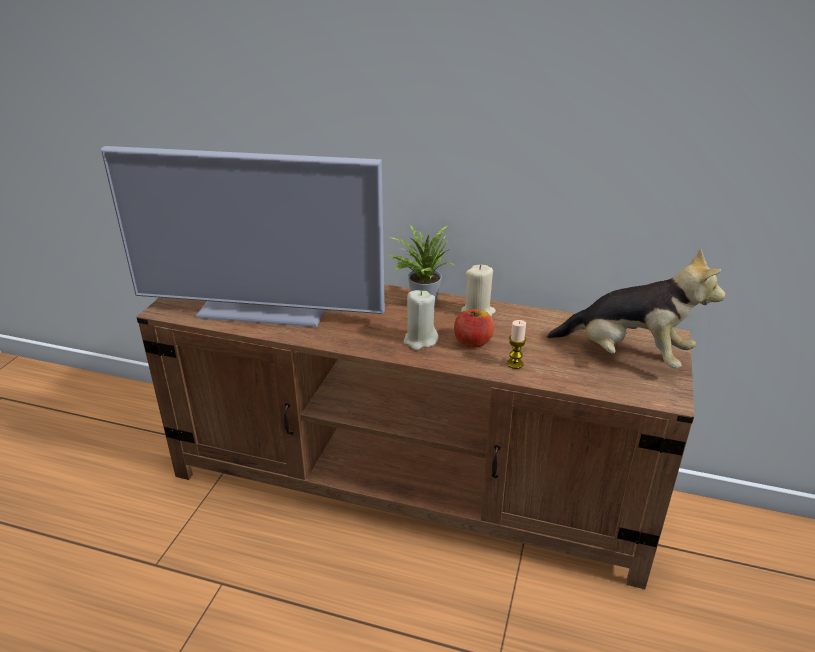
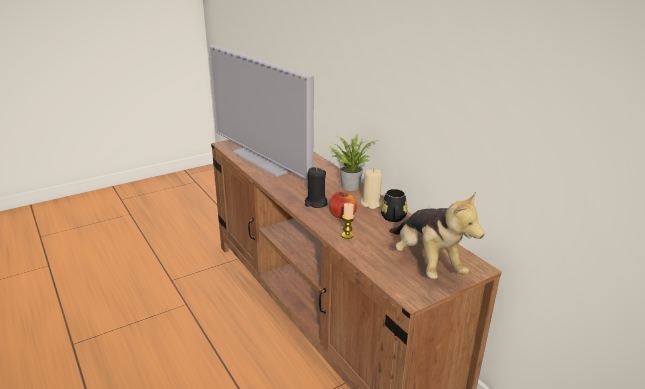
camera: 40 degrees right, 5 degrees down
(420, 340) = (316, 203): beige candle -> black candle
(526, 320) = (393, 219): none -> black mug

